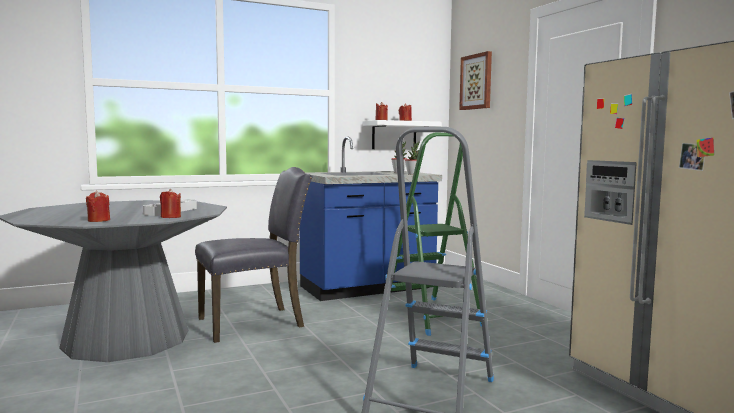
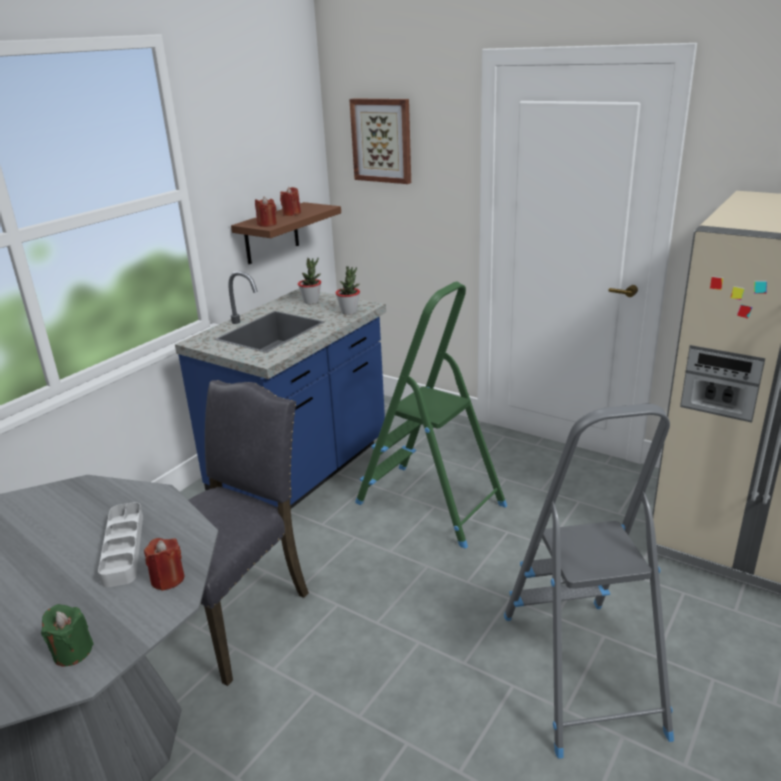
camera: 30 degrees left, 20 degrees up
(99, 220) = (72, 652): red candle -> green candle
(394, 135) = (271, 233): white shelf -> brown shelf

